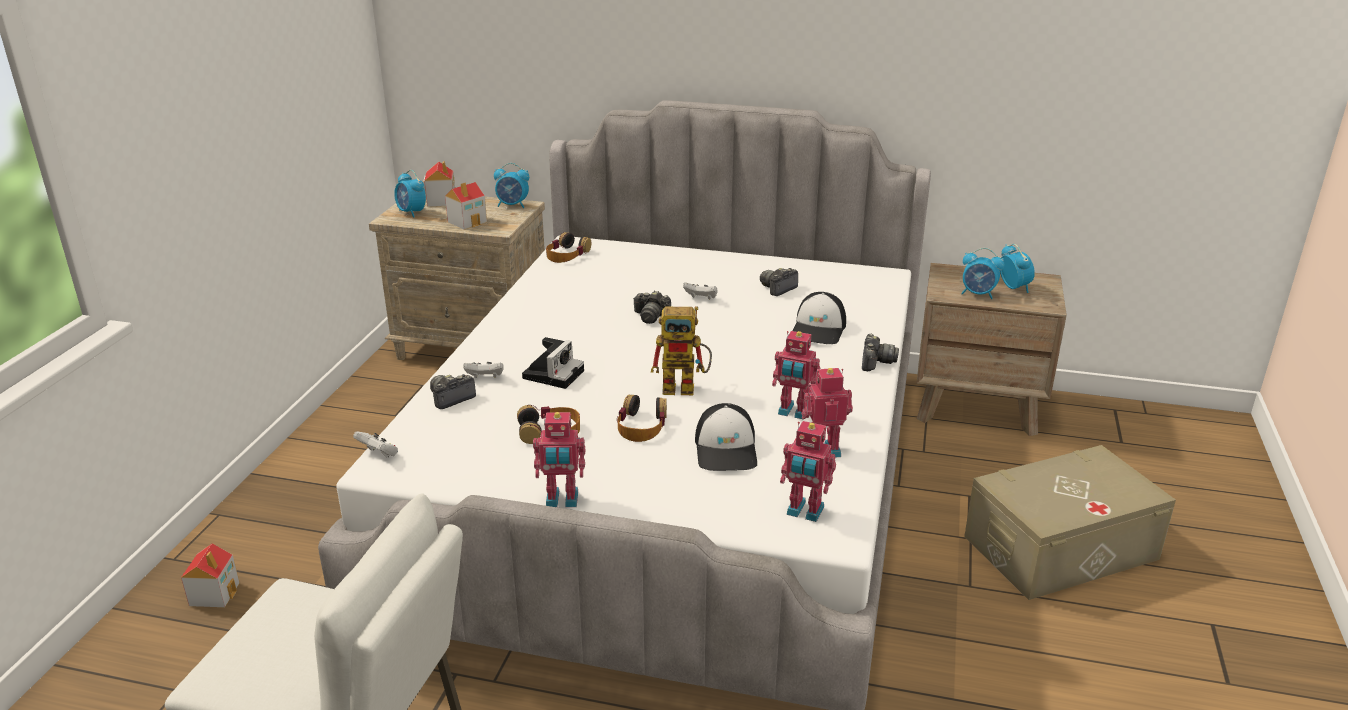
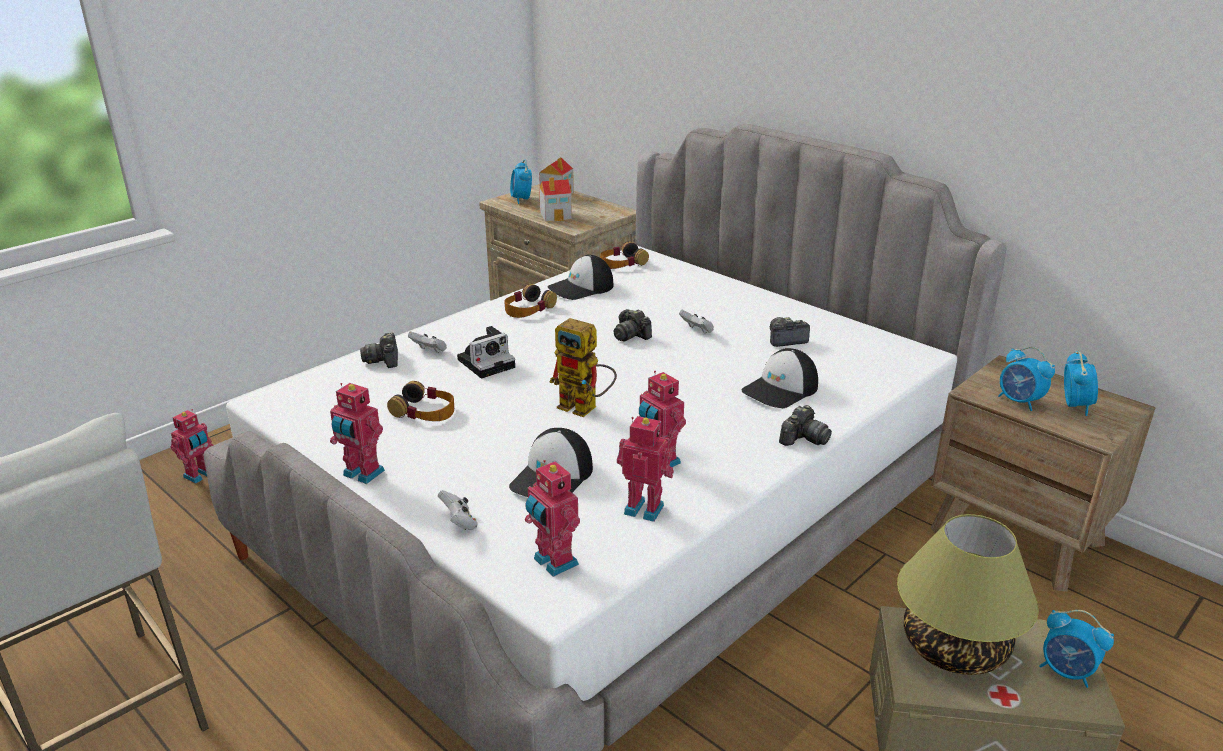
camera: 30 degrees right, 0 degrees up
(214, 593) = (200, 475): toy house -> toy robot
(379, 454) = (279, 389): white game controller -> white game controller (459, 523)
(450, 398) = (384, 360): camera -> camera turned 90 degrees counterclockwise
(512, 205) = (610, 209): alarm clock -> alarm clock (1066, 672)
(557, 286) = (581, 288): none -> cap
(641, 426) = (505, 431): headphones -> headphones (528, 309)
(1043, 489) = (953, 648): none -> table lamp

